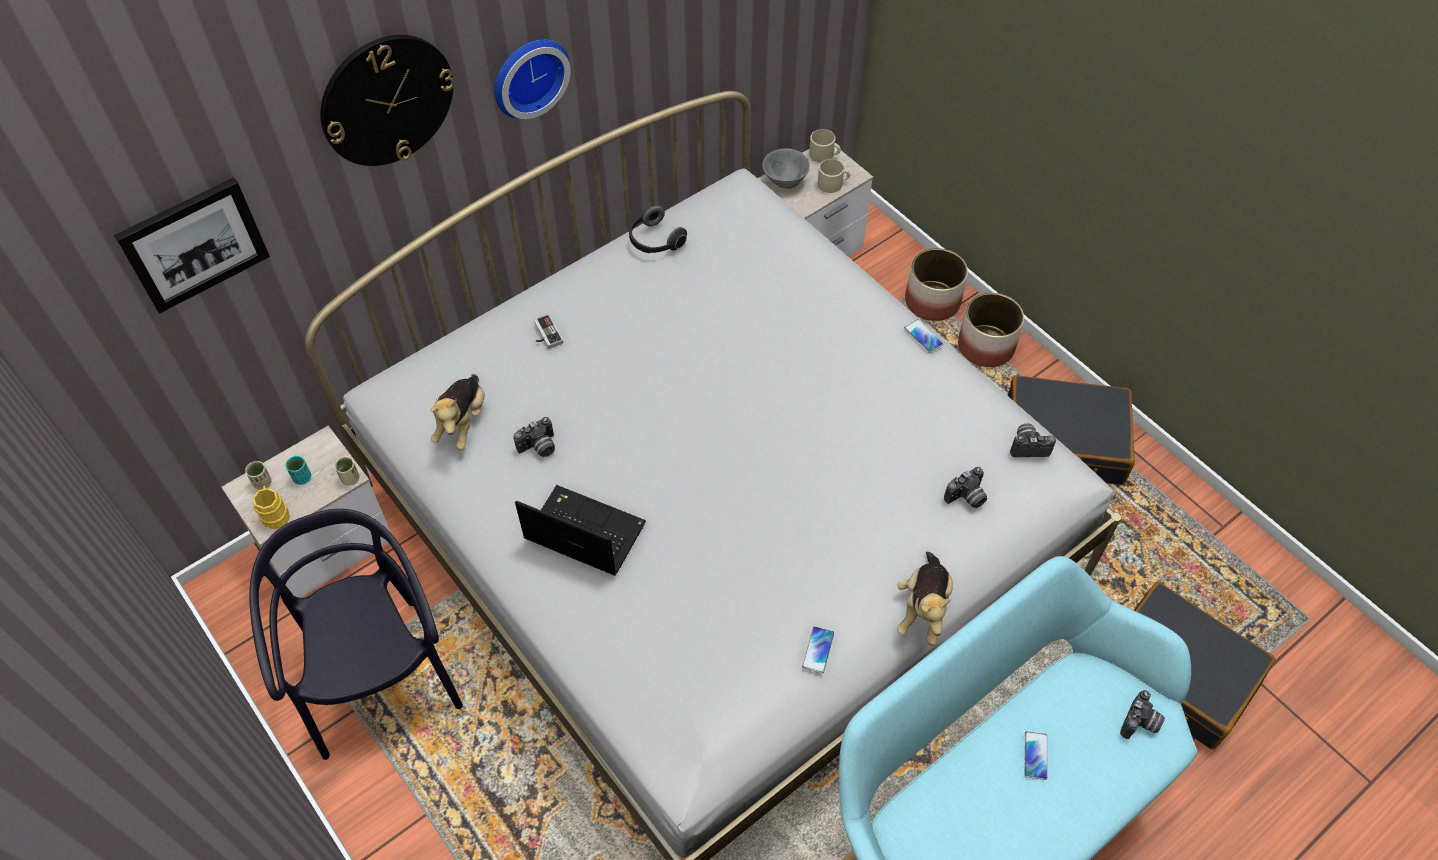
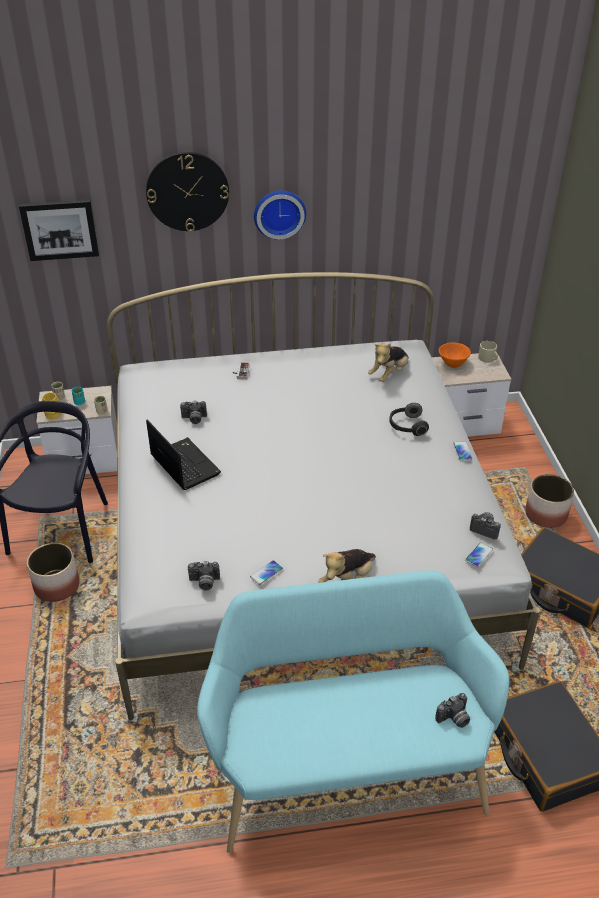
camera: 30 degrees right, 15 degrees down
(462, 422) = (165, 394): plush toy -> plush toy (389, 374)
(655, 241) = (337, 352): headphones -> headphones (407, 426)
(785, 180) = (453, 363): grey bowl -> orange bowl
(833, 183) = (482, 374): beige mug -> none
(932, 301) = (527, 477): planter -> planter (57, 586)
(966, 498) = (421, 538): camera -> camera (204, 583)
(1035, 755) = (368, 702): phone -> phone (479, 555)

